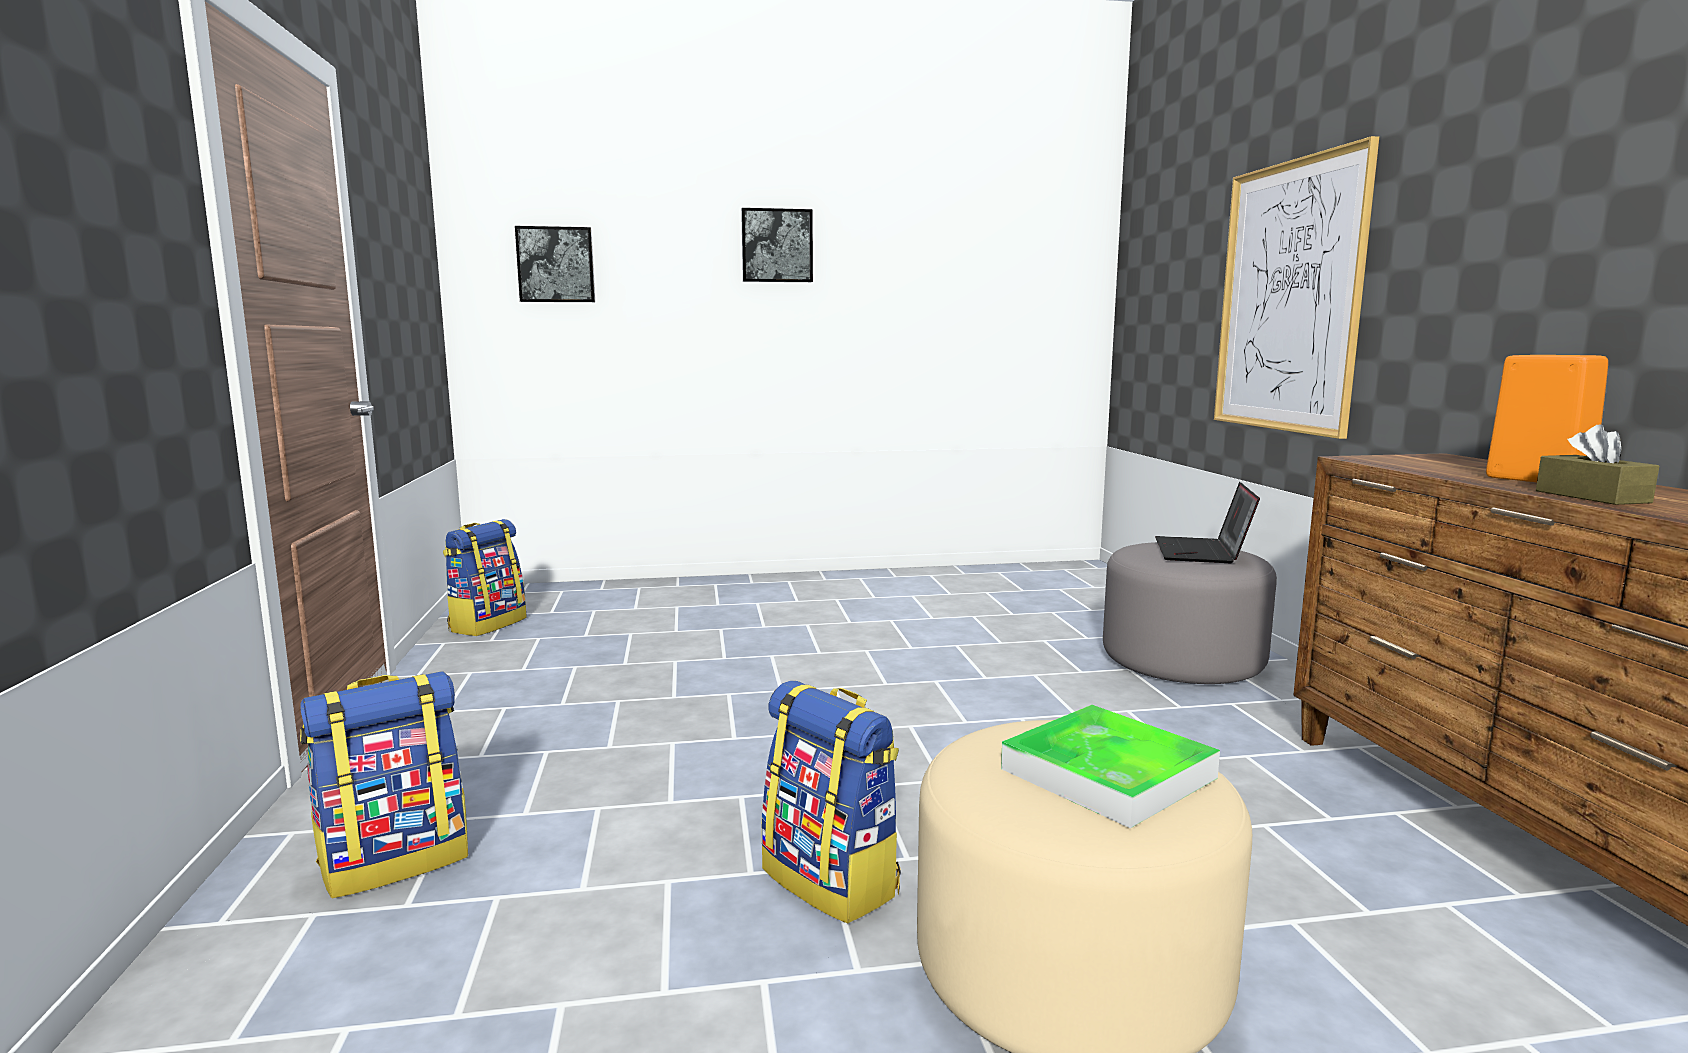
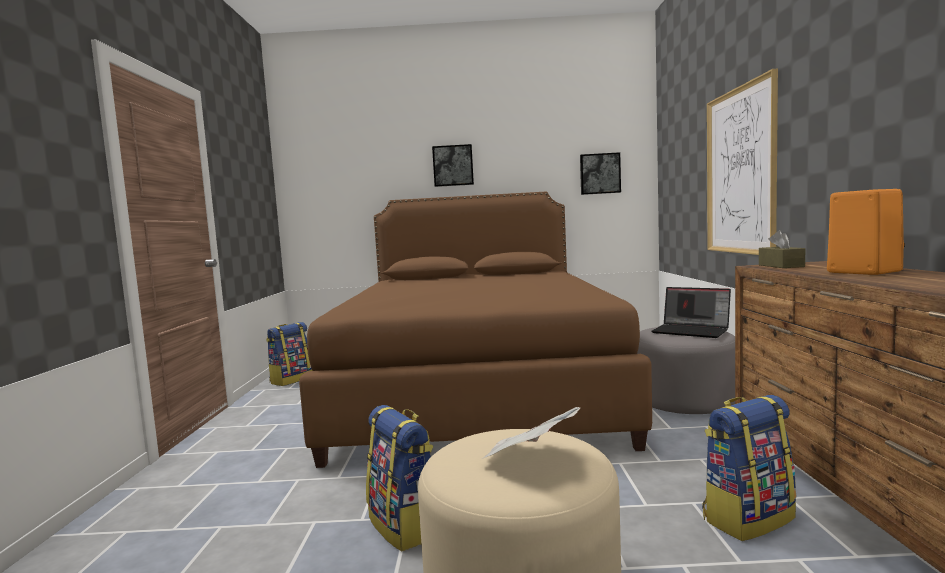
camera: 10 degrees right, 5 degrees down
(396, 860) = (180, 504): backpack -> backpack (747, 518)
(556, 265) = (334, 184): picture -> picture (599, 174)
(839, 642) = (477, 389): none -> brown bed
(1108, 773) = (530, 460): tray -> newspaper
(1203, 552) = (692, 331): laptop -> laptop turned 75 degrees counterclockwise
(1591, 497) = (881, 280): brown tissue box -> brown tissue box (781, 266)

